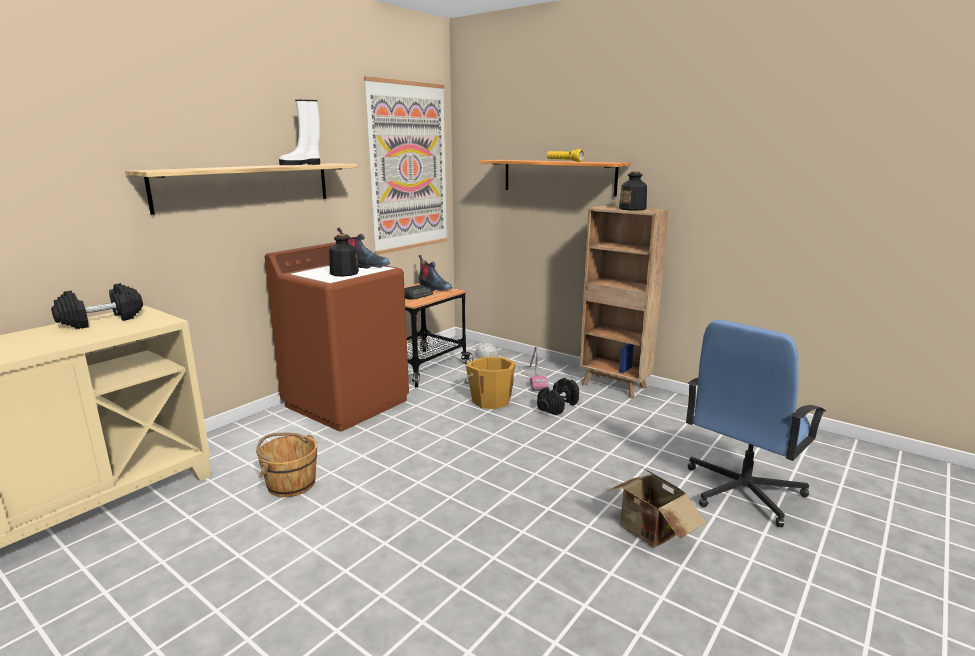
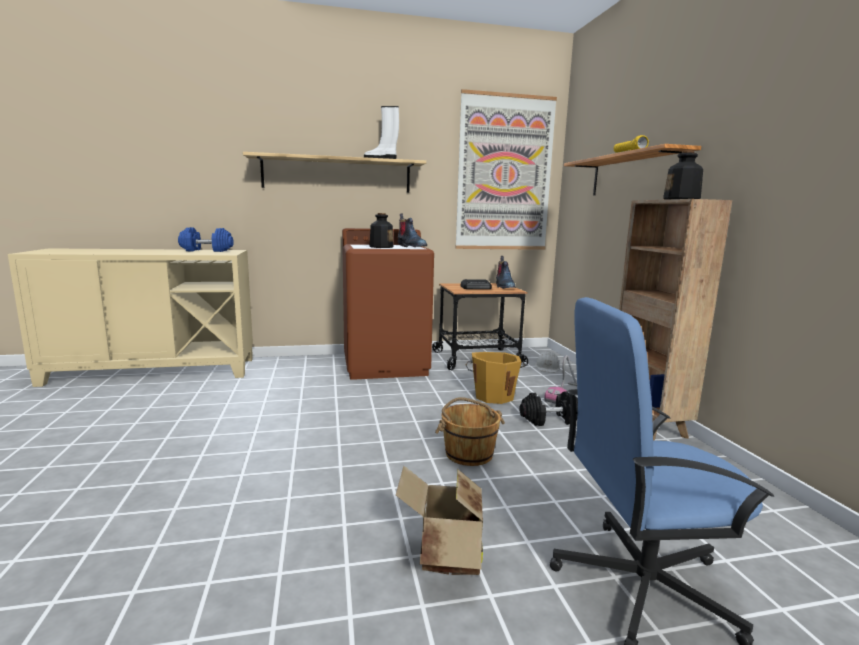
camera: 40 degrees right, 5 degrees down
(101, 321) = (206, 250): black dumbbell -> blue dumbbell
(291, 484) = (269, 396): brown bucket -> brown bucket (468, 453)

